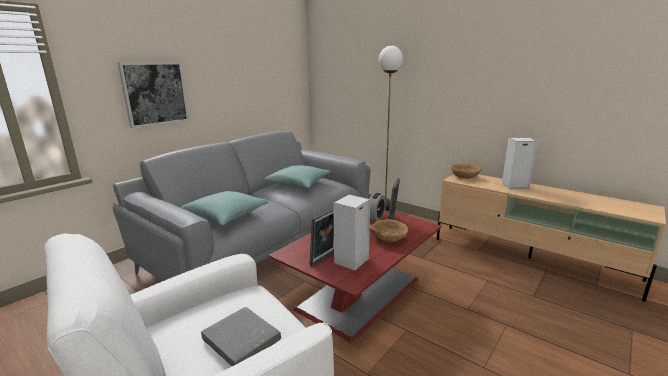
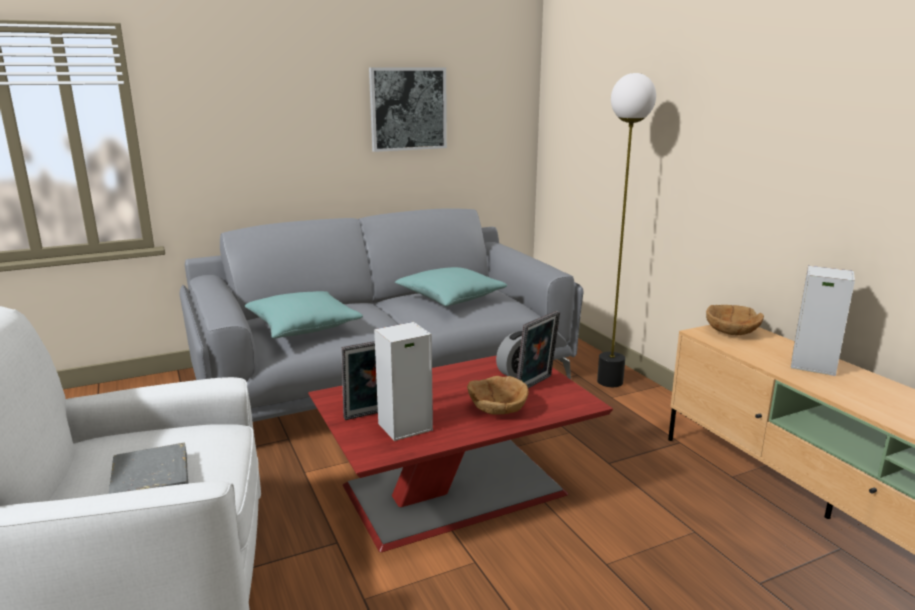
camera: 25 degrees right, 0 degrees up
(155, 93) = (263, 139): picture -> picture (408, 109)

